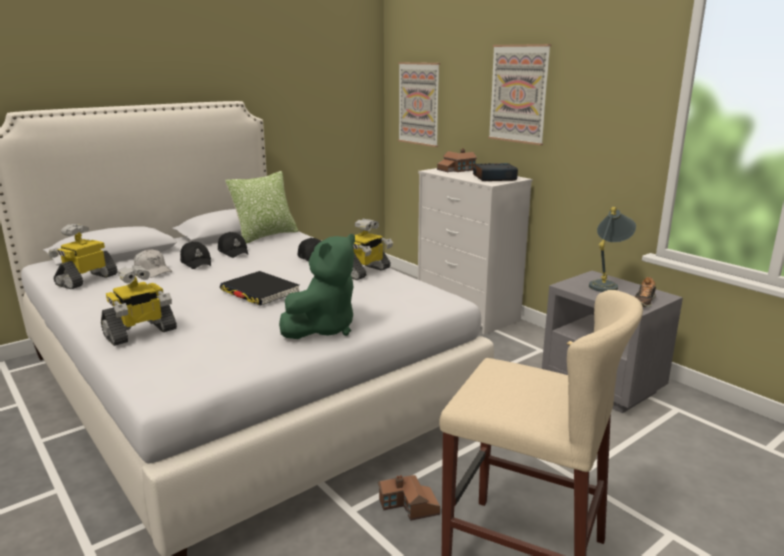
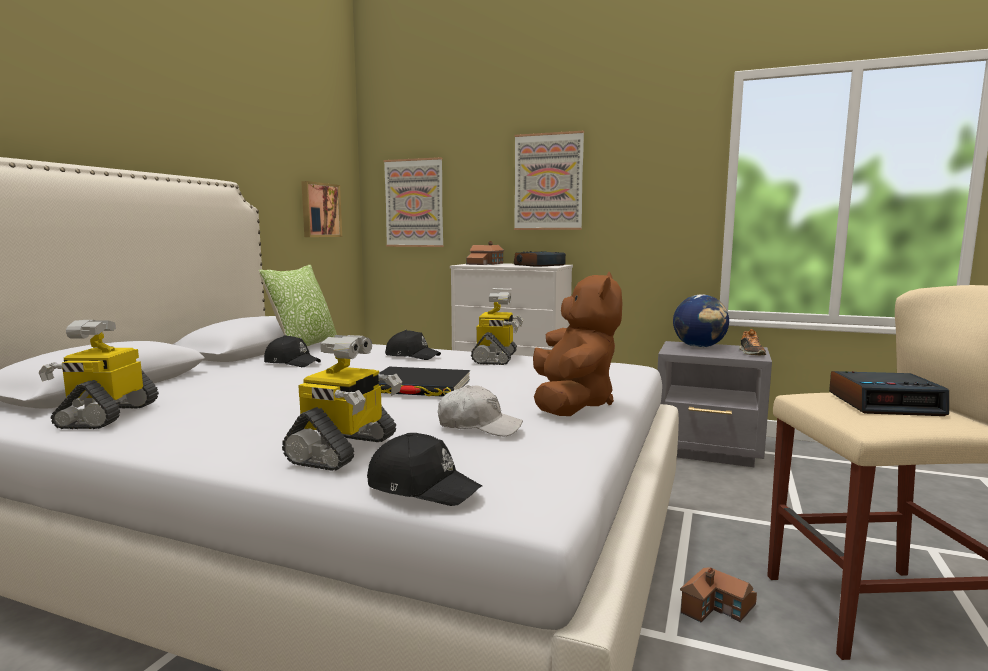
camera: 30 degrees left, 10 degrees down
(153, 271) = (209, 392): white cap -> white cap (479, 426)
(196, 262) = (260, 376): black cap -> black cap (422, 486)
(323, 328) = (571, 404): green plush toy -> brown plush toy
(335, 111) = (320, 210): none -> picture
(531, 388) = (885, 404): none -> alarm clock
(607, 284) = (699, 347): grey table lamp -> globe

